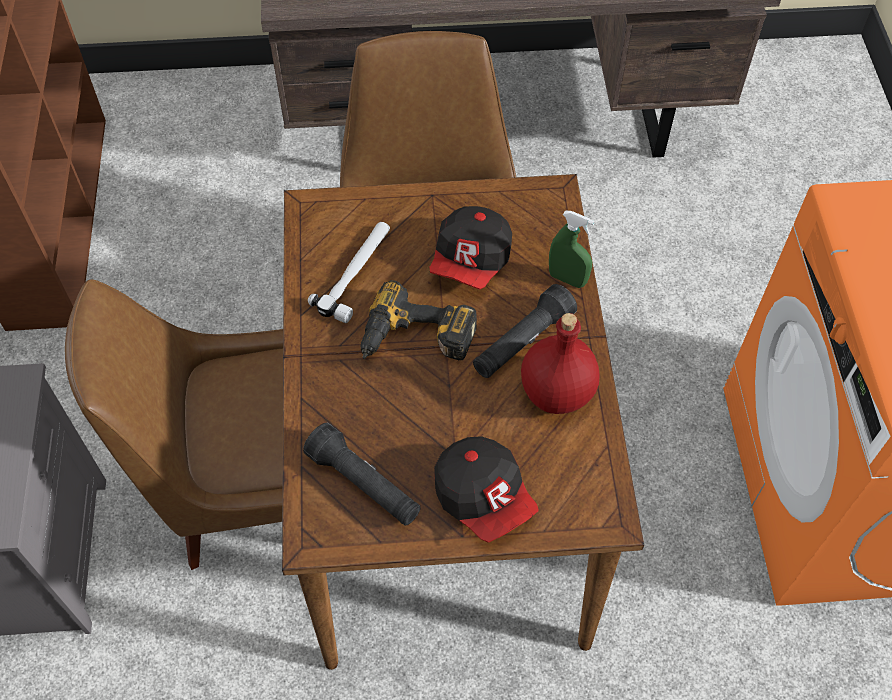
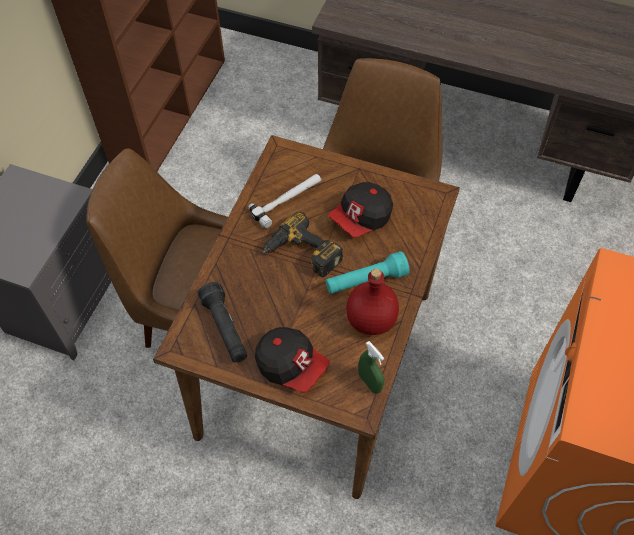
camera: 25 degrees right, 0 degrees up
(483, 497) = (291, 365): cap -> cap turned 45 degrees counterclockwise
(522, 343) = (366, 281): black flashlight -> turquoise flashlight
(567, 279) = (416, 252): green spray bottle -> green spray bottle (370, 382)

